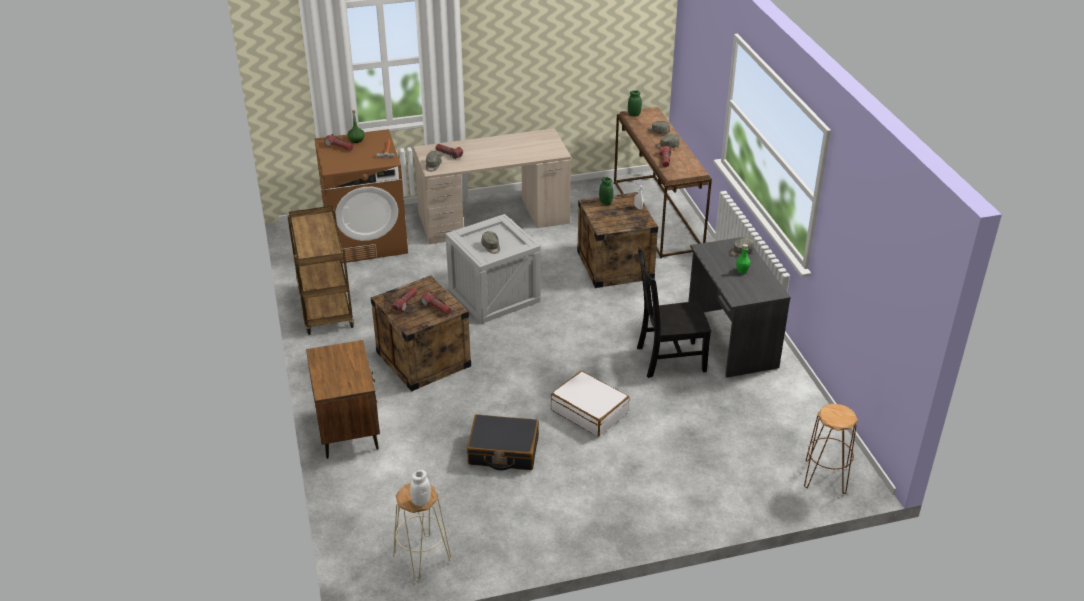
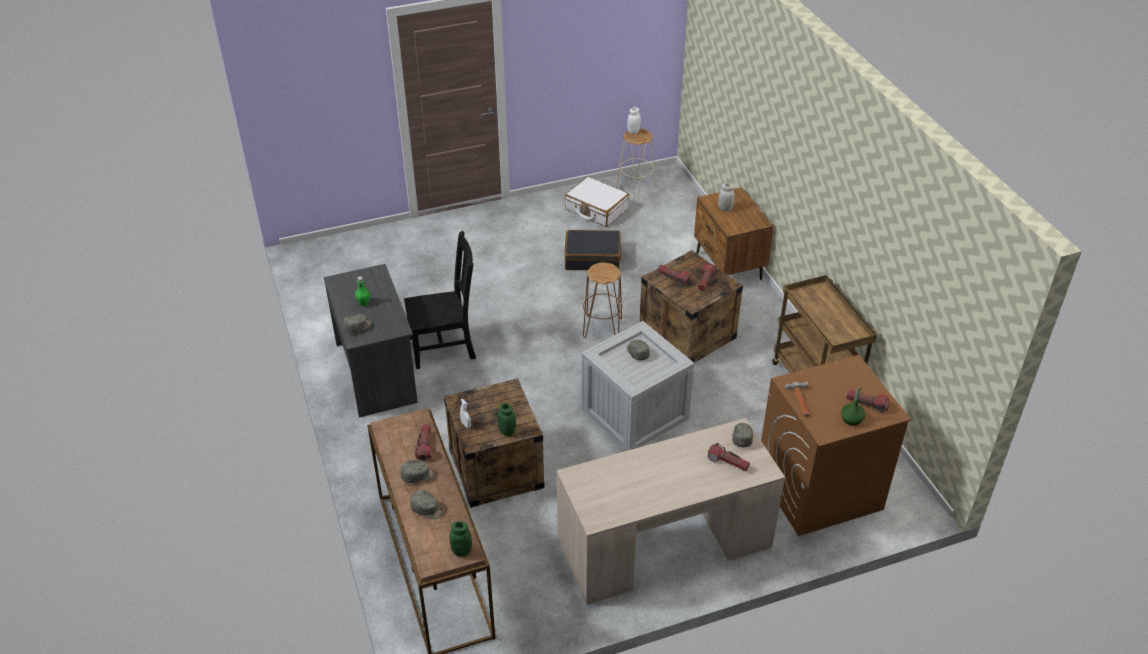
camera: 175 degrees right, 5 degrees up
(349, 372) = (725, 209): none -> white jar
(589, 411) = (521, 293): white suitcase -> white suitcase (596, 209)
(825, 477) = (329, 253): brown stool -> brown stool (602, 328)

